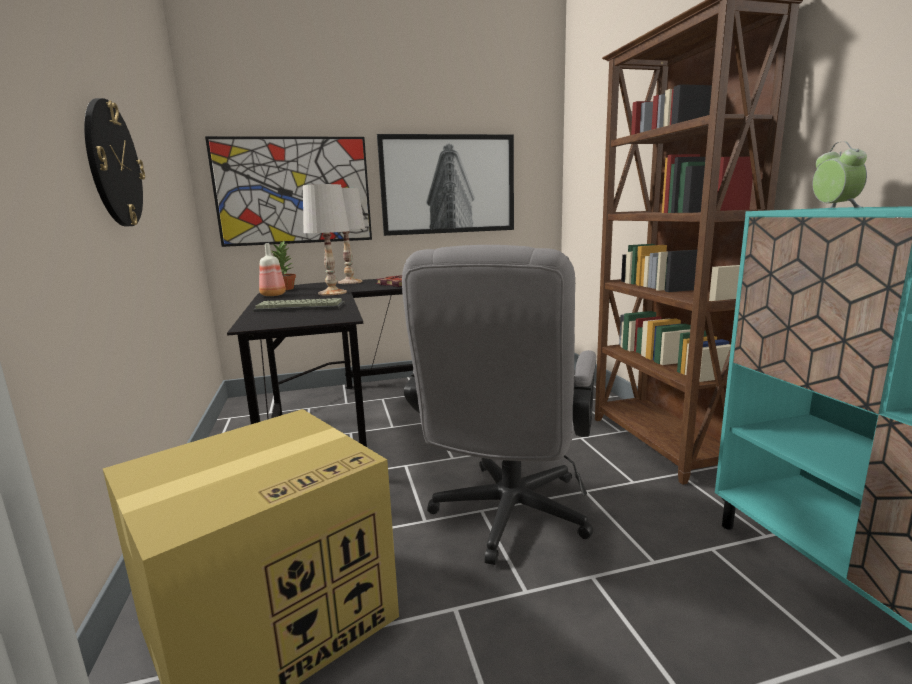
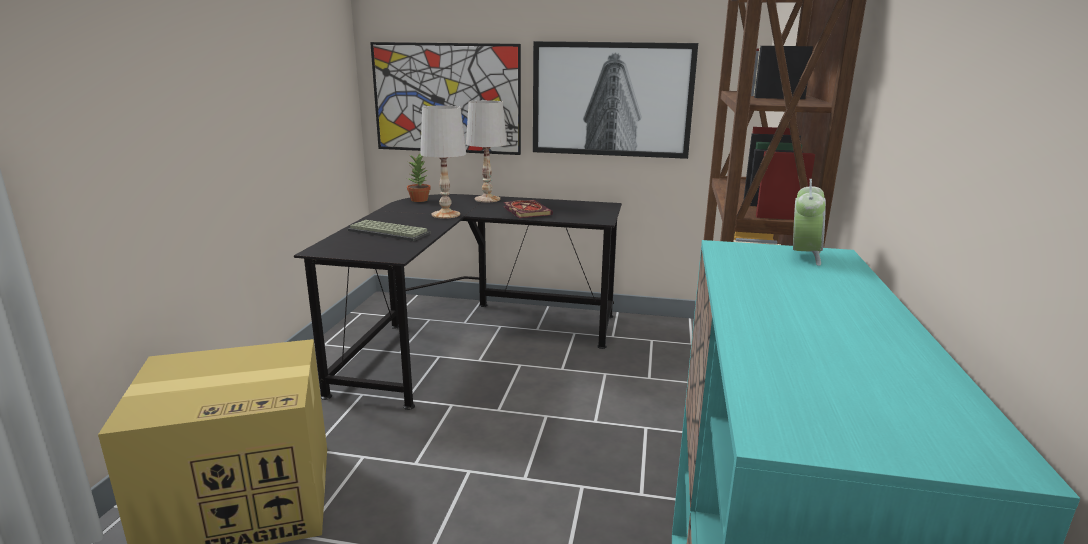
camera: 25 degrees right, 5 degrees up
(113, 164) = (227, 104): wall clock -> none
(273, 295) = (396, 208): bottle -> none
(506, 519) = (481, 487): grey office chair -> none

